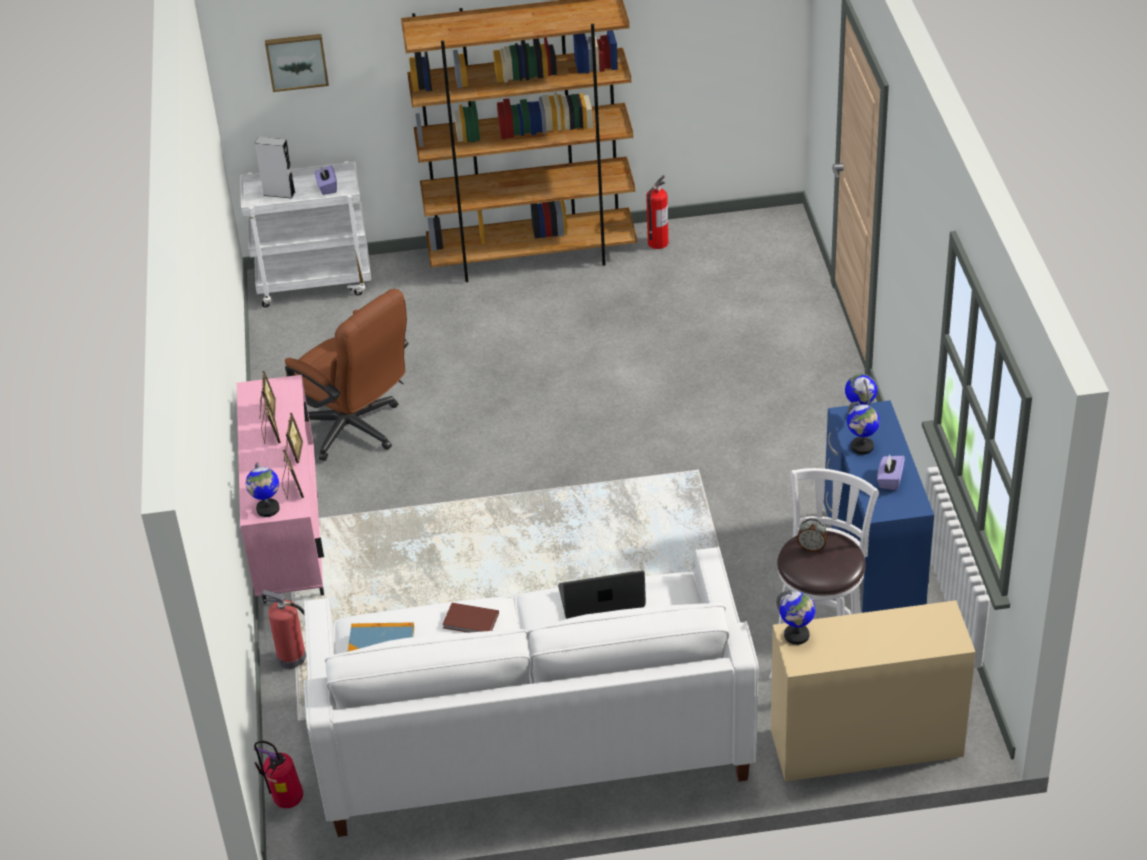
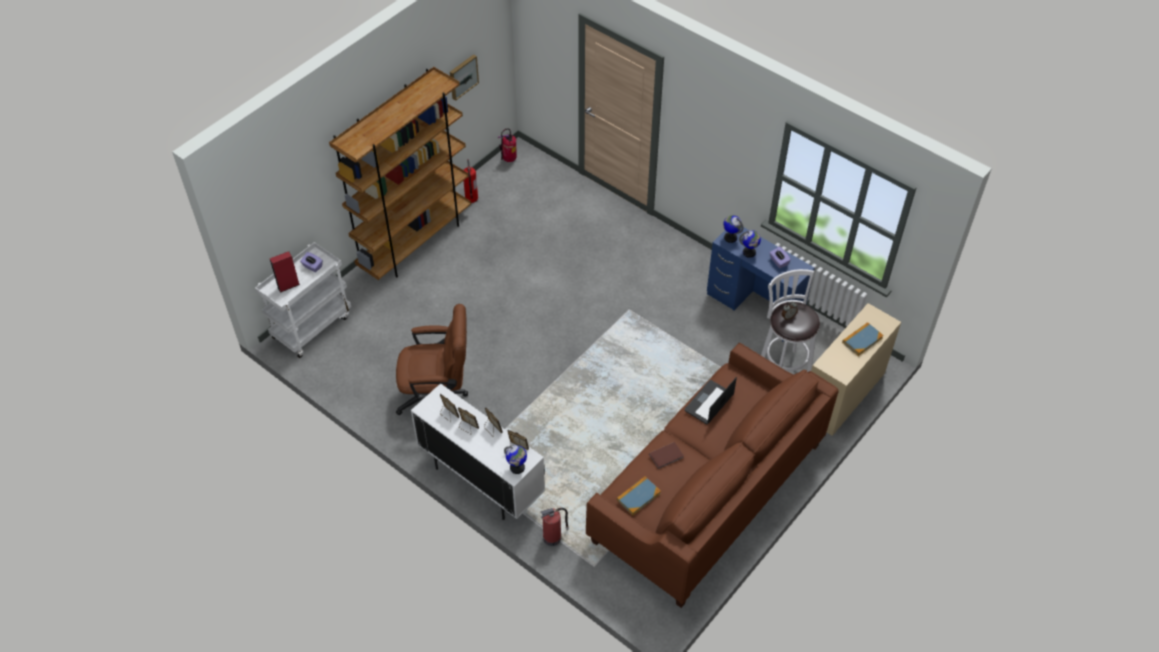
camera: 45 degrees left, 10 degrees up
(279, 193) = (288, 285): grey speaker -> red speaker
(286, 801) = (637, 610): fire extinguisher -> fire extinguisher (509, 160)
(291, 548) = (481, 481): pink cabinet -> white cabinet
(296, 61) = (273, 200): picture -> picture (463, 76)
(532, 735) = (707, 493): white sofa -> brown sofa
(796, 635) = (827, 363): globe -> none
(885, 638) = (862, 340): none -> book

